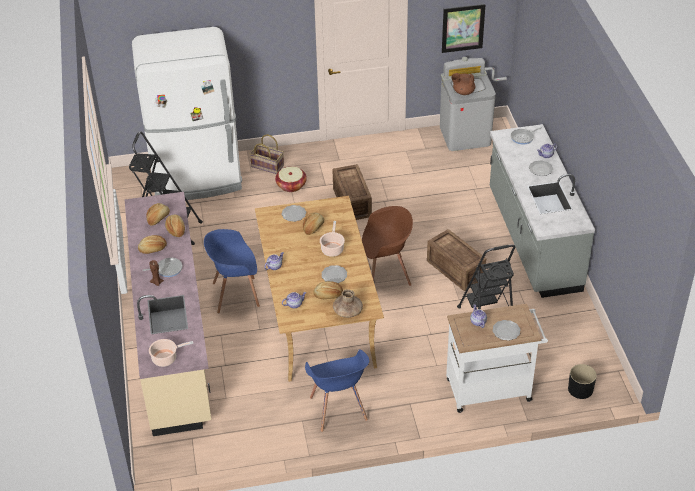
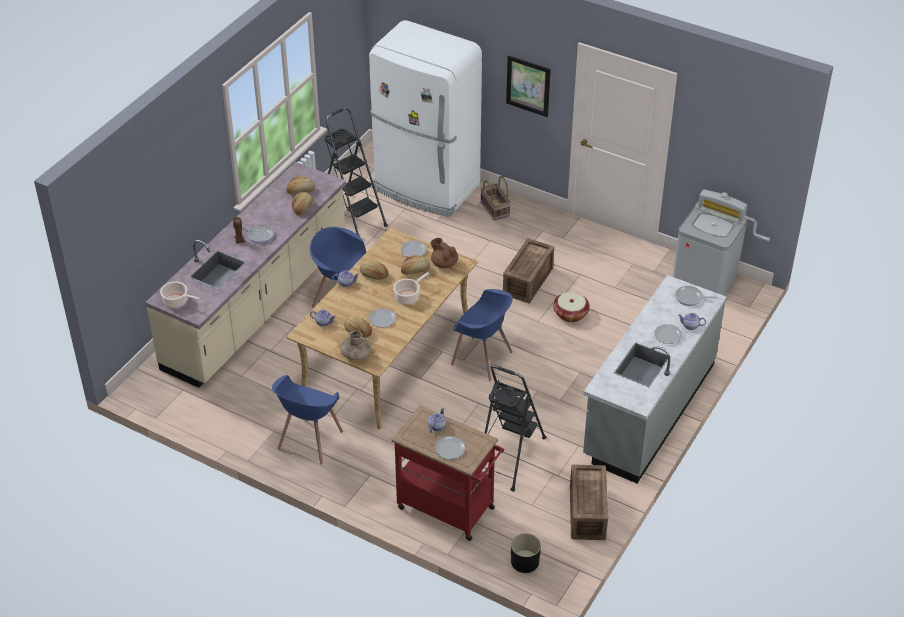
camera: 40 degrees right, 0 degrees up
(152, 249) = (268, 213): bread -> bread (374, 274)
(291, 185) = (494, 237): basket -> basket (570, 314)
(387, 274) = (482, 359): brown chair -> blue chair
(455, 270) = (544, 393): crate -> crate (586, 513)
(463, 28) = (730, 160): picture -> picture (528, 86)
(463, 92) = (699, 228): brown teapot -> brown teapot (444, 263)
(491, 390) = (448, 509): white cart -> red cart

